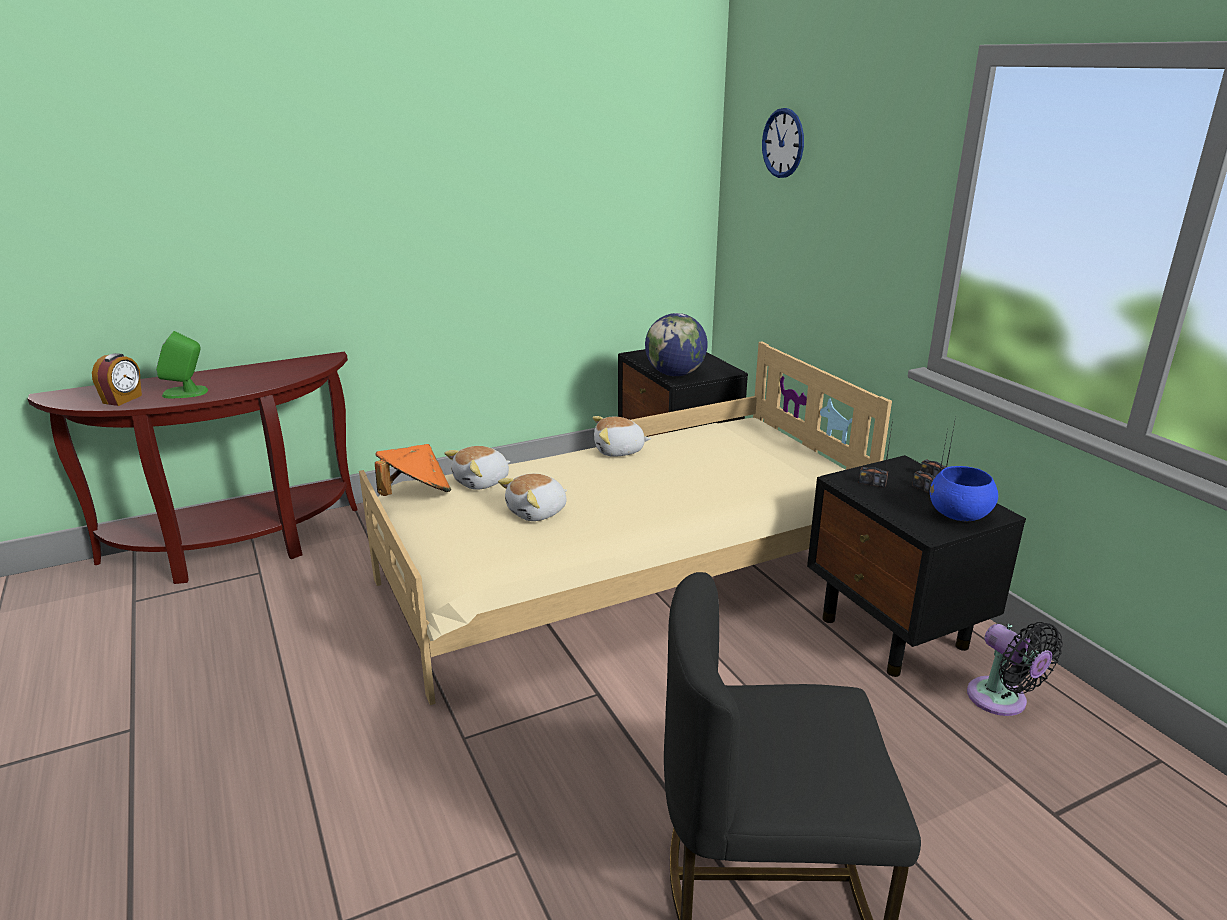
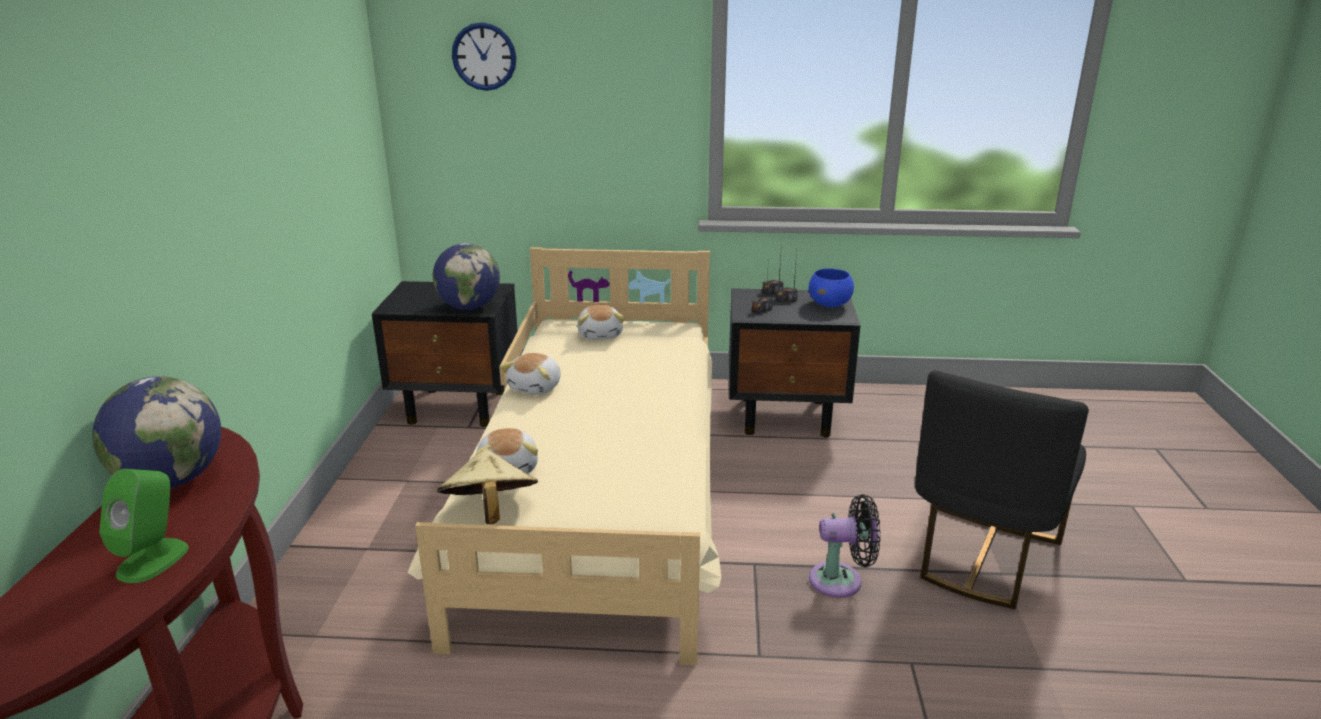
camera: 60 degrees left, 0 degrees up
(123, 399) = (84, 623): alarm clock -> none
(271, 369) = (171, 480): none -> globe
(415, 495) = (489, 512): orange hat -> beige hat
(537, 512) = (608, 455): plush toy -> plush toy (601, 334)
(1002, 701) = (877, 414): black fan -> black fan (841, 580)

